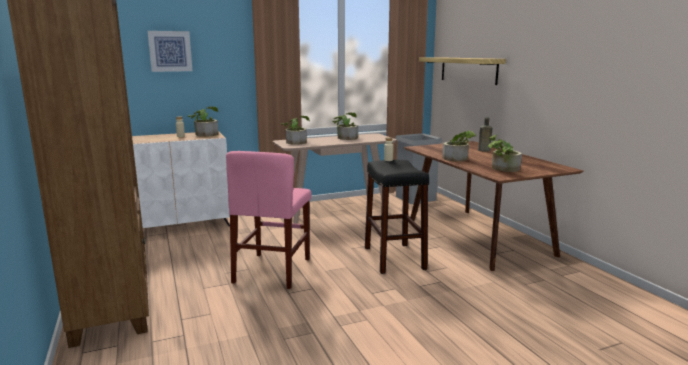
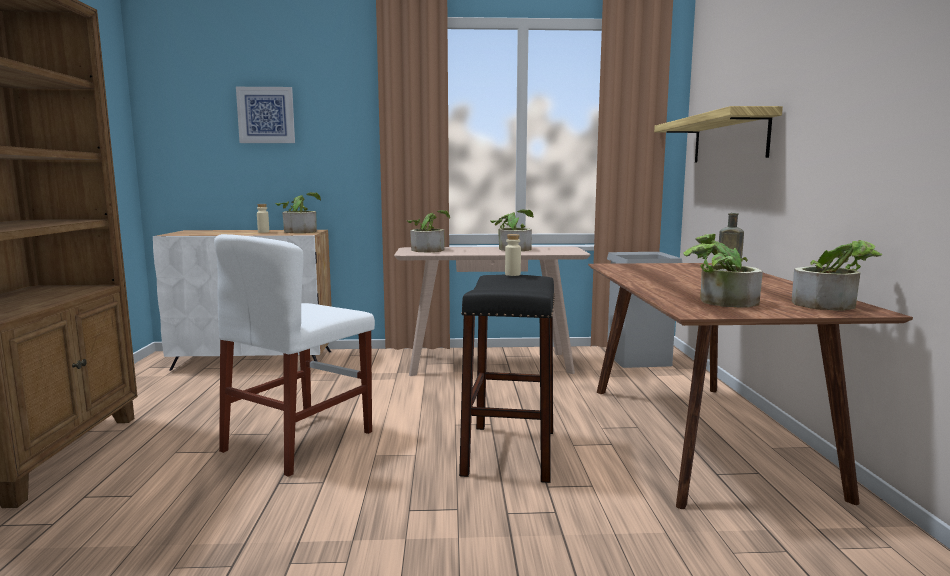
camera: 20 degrees right, 5 degrees down
(272, 270) = (299, 441): pink chair -> white chair
(458, 158) = (657, 282): potted plant -> potted plant (832, 305)

